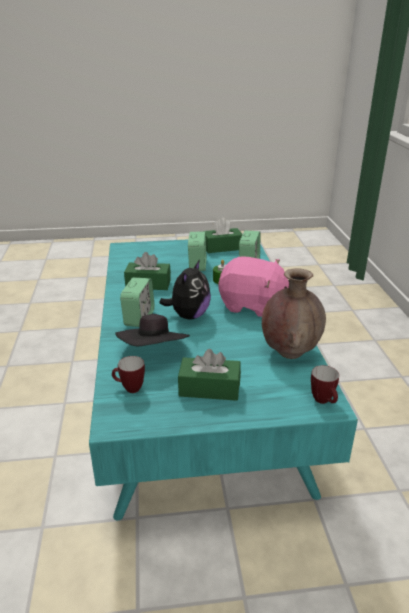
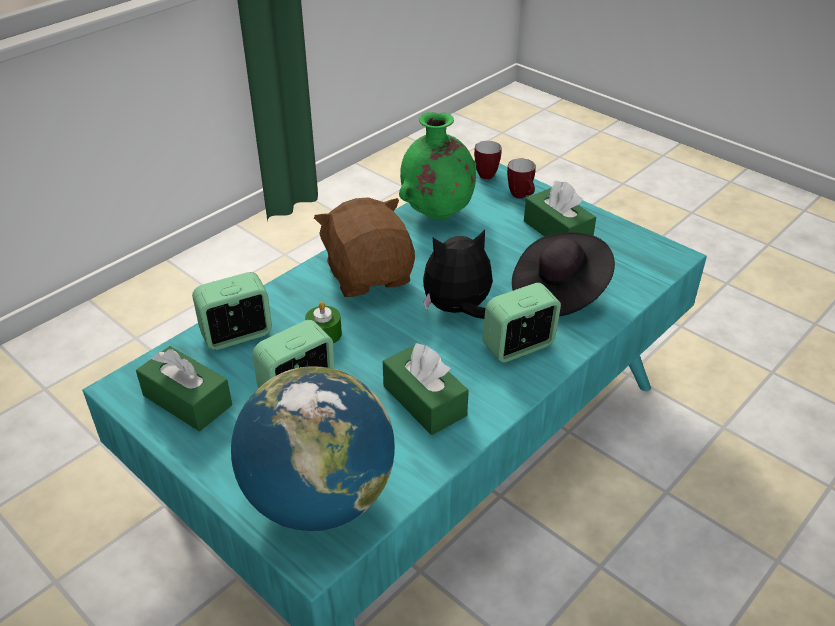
camera: 130 degrees left, 10 degrees up
(129, 389) = (629, 273): mug -> mug (521, 196)
(140, 253) = (319, 498): none -> globe
(252, 305) = (369, 275): pink plush toy -> brown plush toy
(289, 351) = (437, 214): brown vase -> green vase

